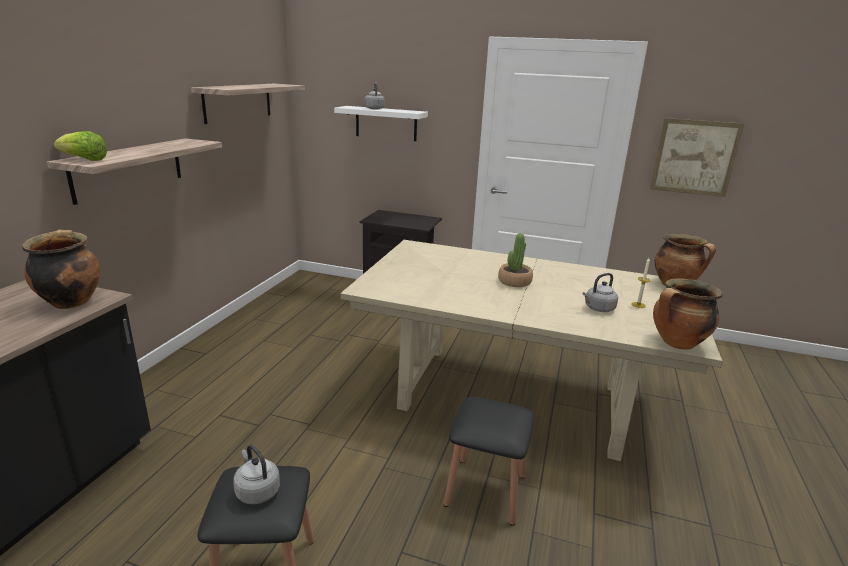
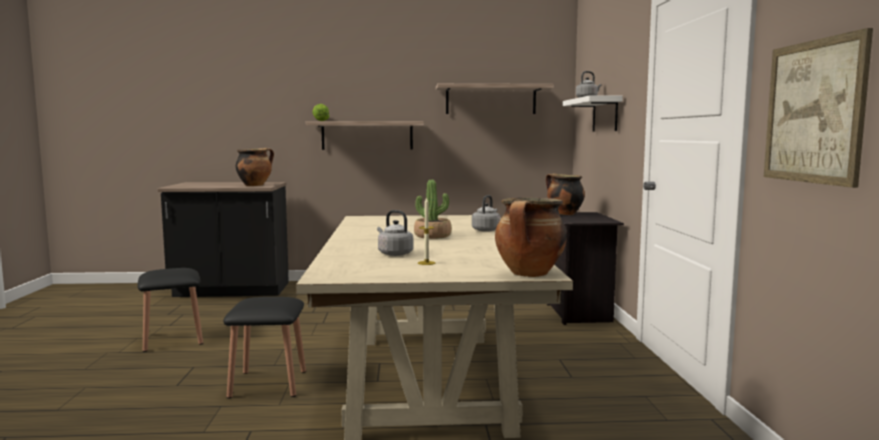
camera: 70 degrees right, 15 degrees down
(257, 491) = (167, 270): grey kettle -> grey kettle (486, 230)
(677, 343) = (326, 272): cooking pot -> cooking pot (564, 214)

